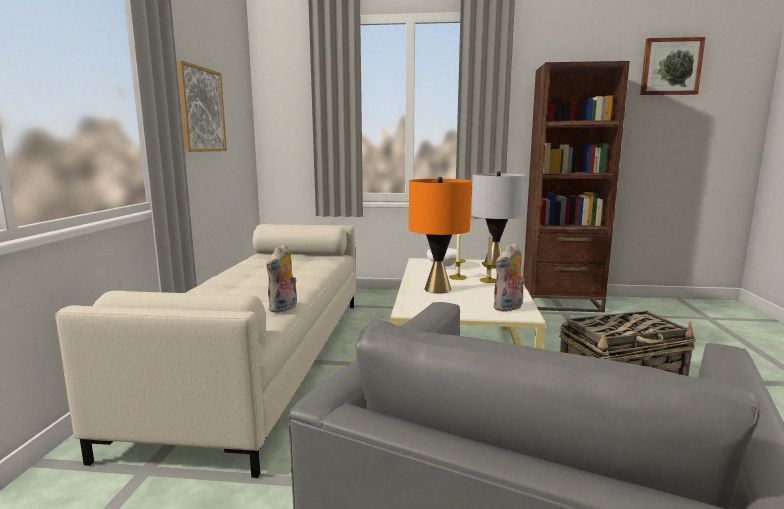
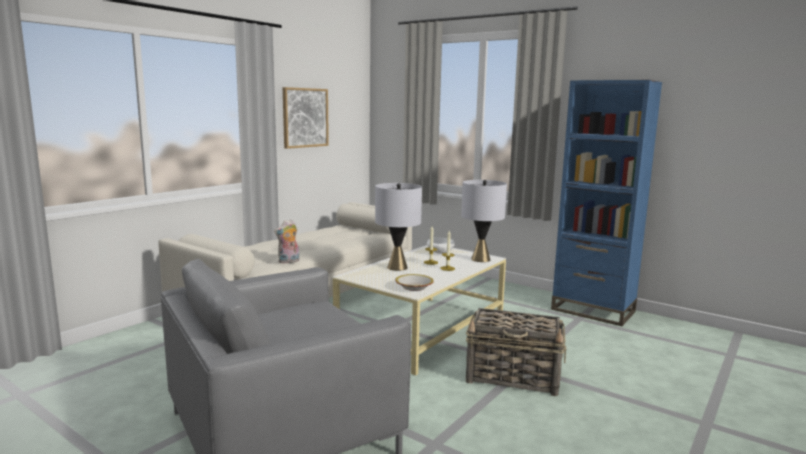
camera: 30 degrees right, 0 degrees up
(438, 289) = (397, 267): orange table lamp -> grey table lamp
(508, 308) = (414, 287): plush toy -> bowl
(561, 303) = (593, 310): brown bookcase -> blue bookcase
(670, 67) = (732, 79): picture -> none

